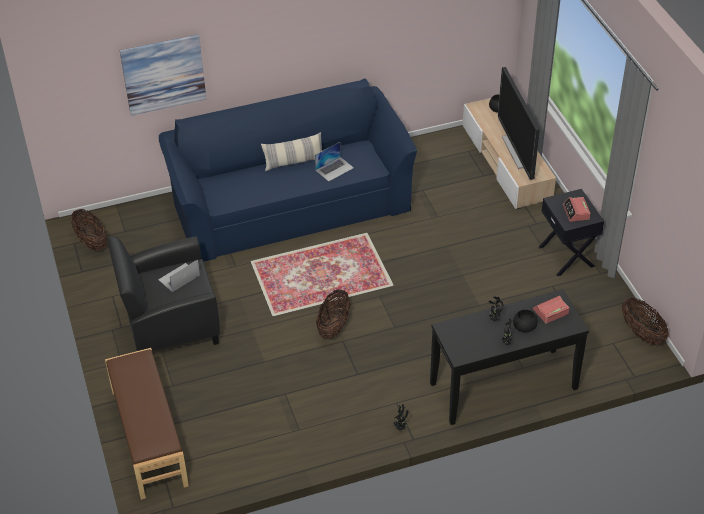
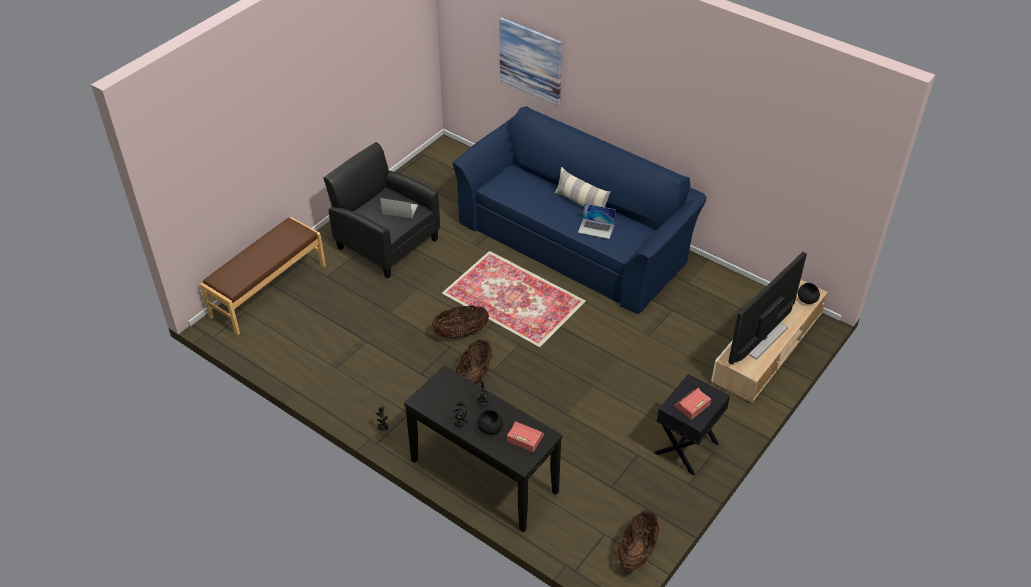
camera: 55 degrees right, 0 degrees up
(91, 242) = (433, 161): basket -> basket (474, 376)

